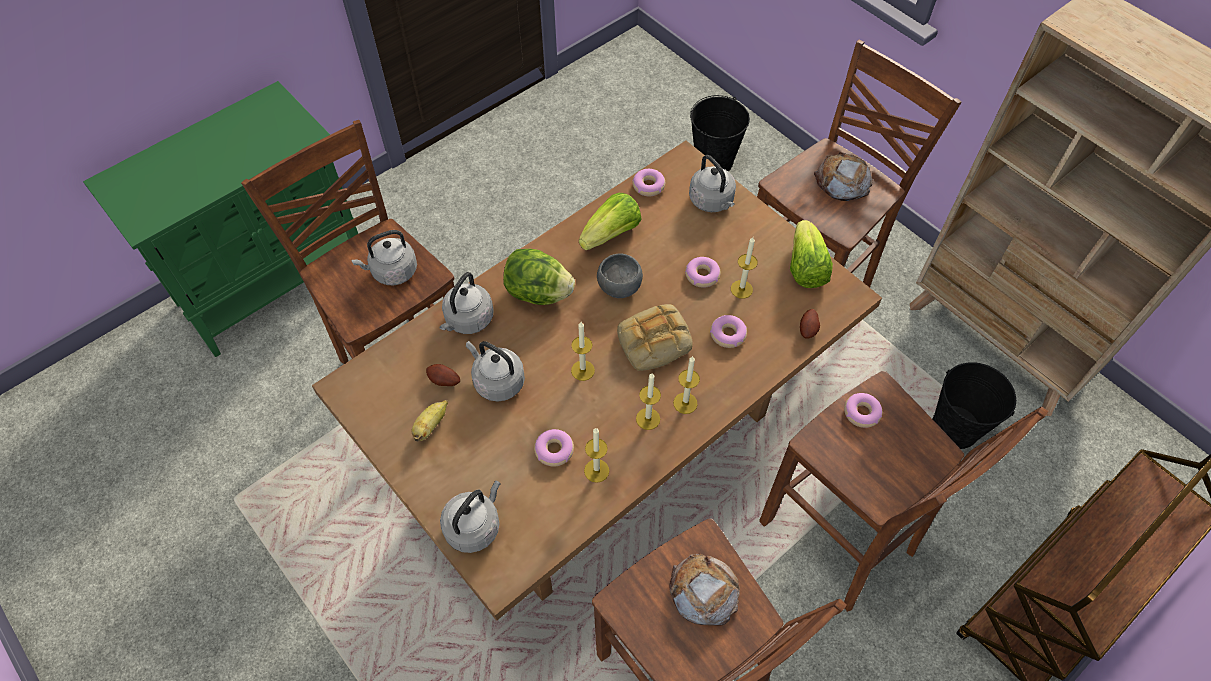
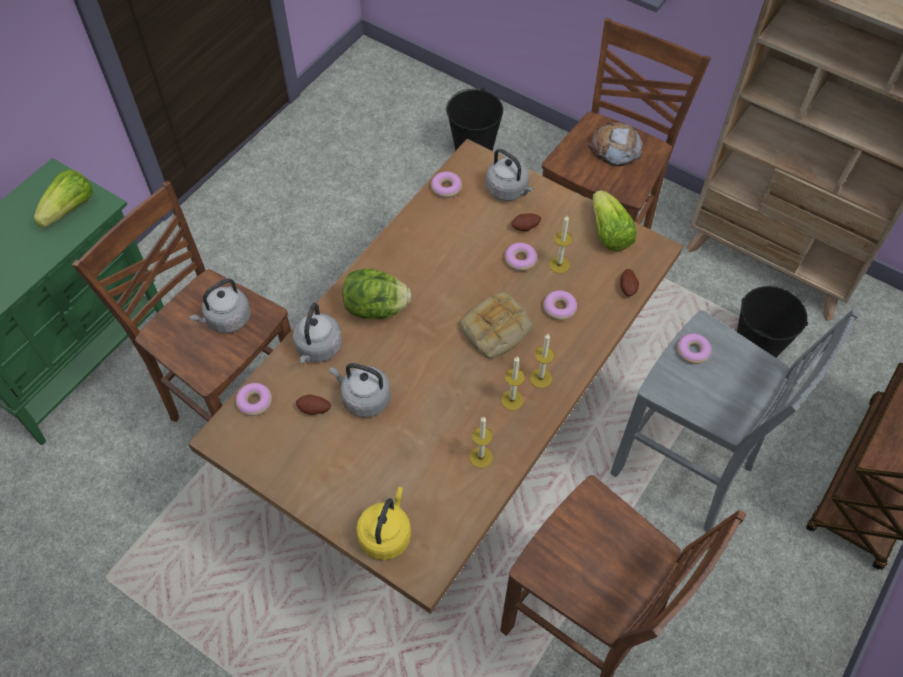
camera: 15 degrees left, 0 degrees up
(431, 425) = (315, 453): banana -> none
(474, 526) = (386, 534): grey kettle -> yellow kettle
(554, 450) = (437, 448): donut -> donut (254, 402)
(582, 370) = (439, 370): candle -> none
(611, 234) = (426, 240): lettuce -> lettuce (70, 210)
(619, 285) = (448, 285): grey bowl -> none
(703, 591) = (604, 540): bread -> none
(718, 243) = (525, 228): none -> potato
(840, 539) = (685, 471): brown stool -> grey stool

